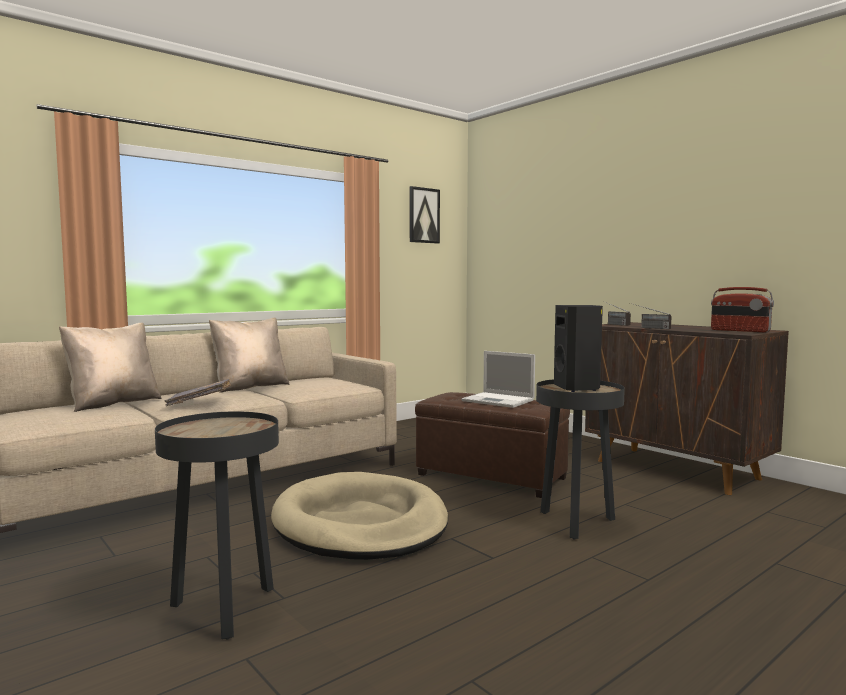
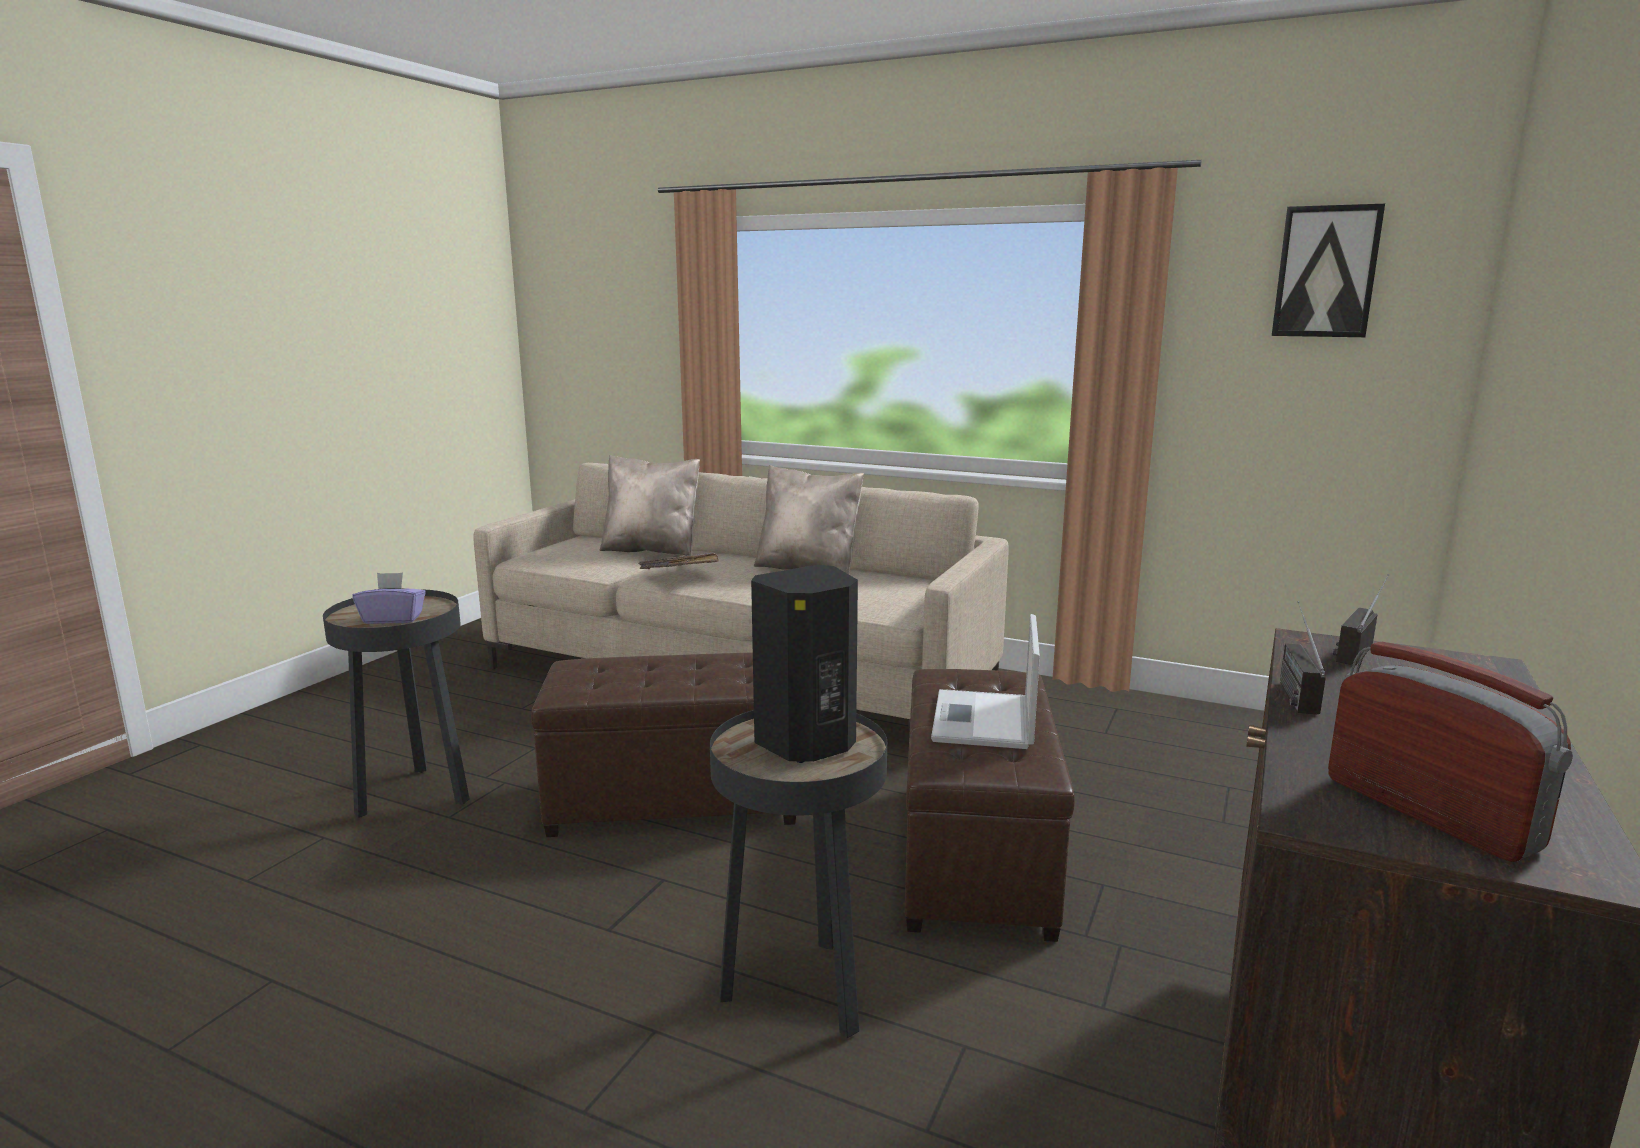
camera: 65 degrees right, 10 degrees up
(236, 429) = (393, 619): none -> purple tissue box
(360, 523) = (675, 801): beige dog bed -> brown ottoman
(739, 330) = (1430, 813): radio -> radio turned 135 degrees clockwise

